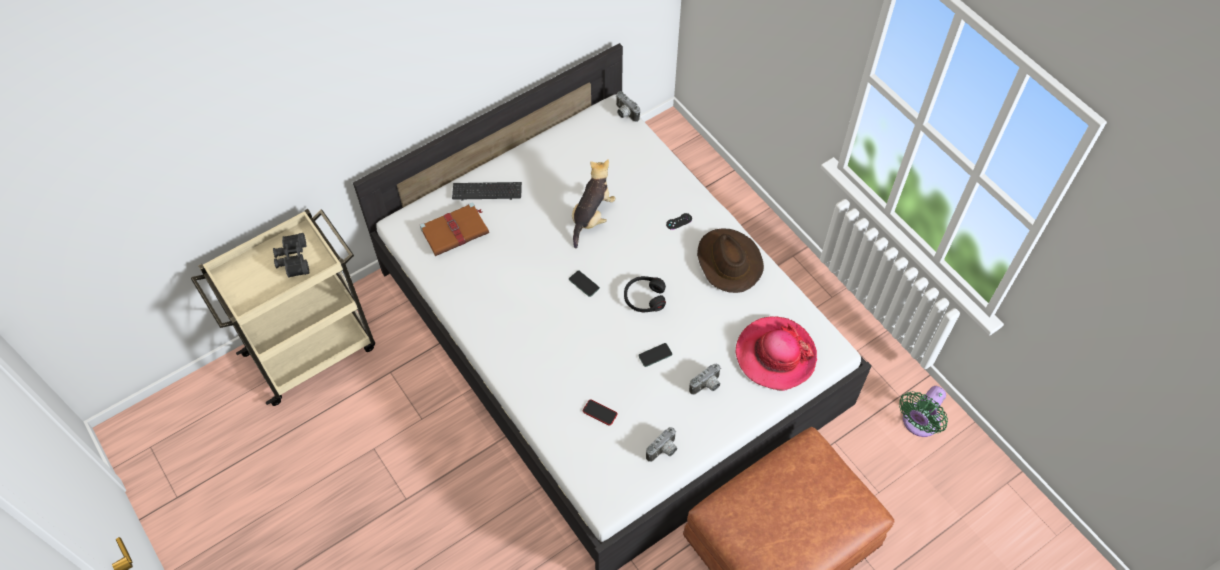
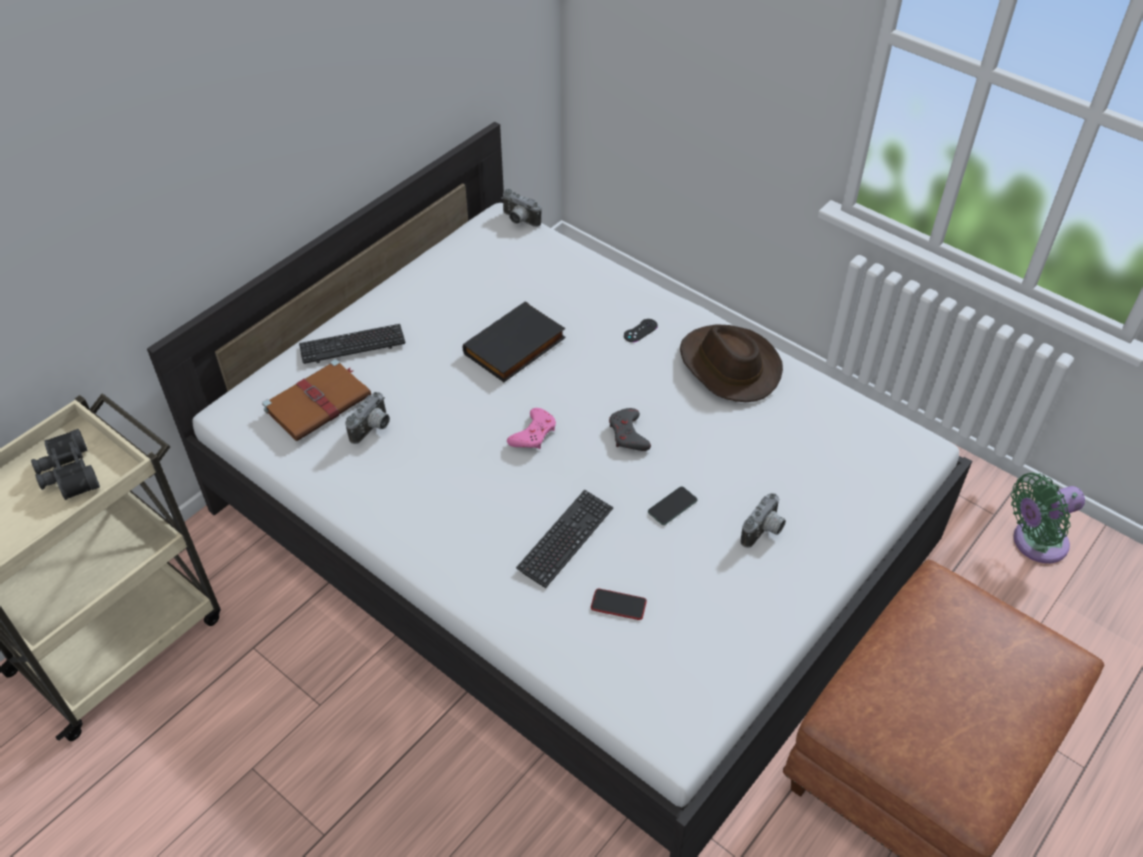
camera: 15 degrees left, 10 degrees down
(581, 362) = (565, 539): none -> keyboard
(584, 284) = (533, 433): phone -> pink game controller
(592, 216) = (515, 347): plush toy -> black book
(644, 298) = (628, 434): black headphones -> grey game controller
(663, 451) = (736, 638): camera -> camera (373, 429)
(775, 355) = (844, 469): hat -> none
(918, 423) = (1035, 543): green fan -> green fan turned 45 degrees clockwise

